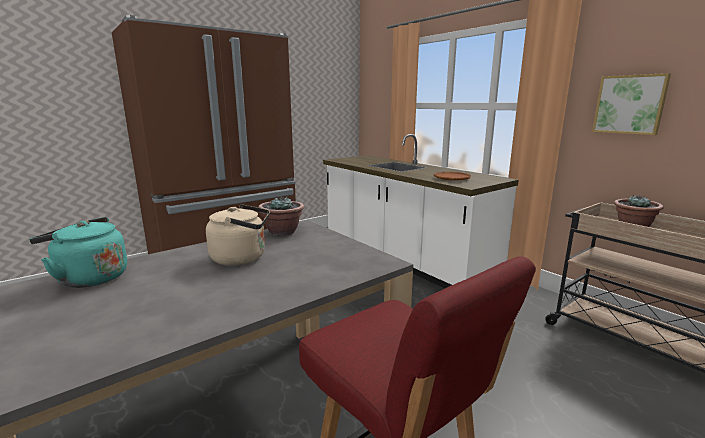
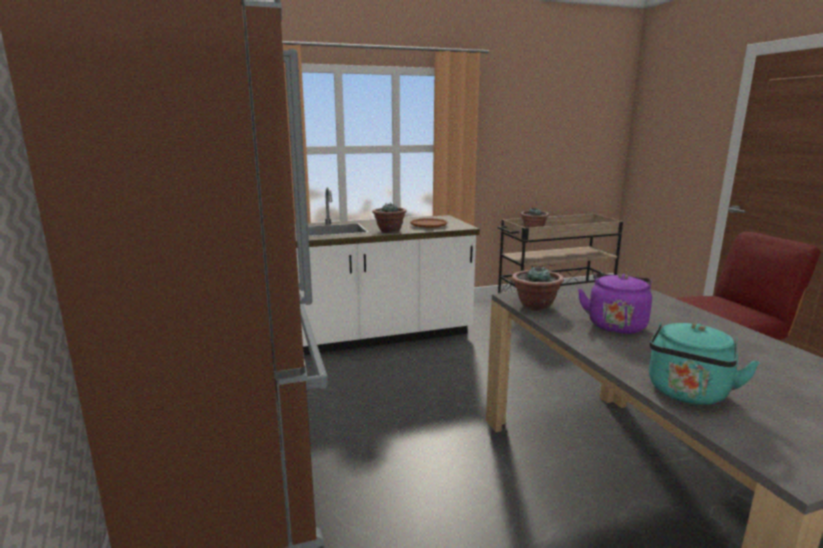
camera: 70 degrees left, 0 degrees up
(242, 258) = (615, 324): beige kettle -> purple kettle
(412, 174) = (389, 231): none -> potted plant
(630, 104) = (505, 145): picture -> none

